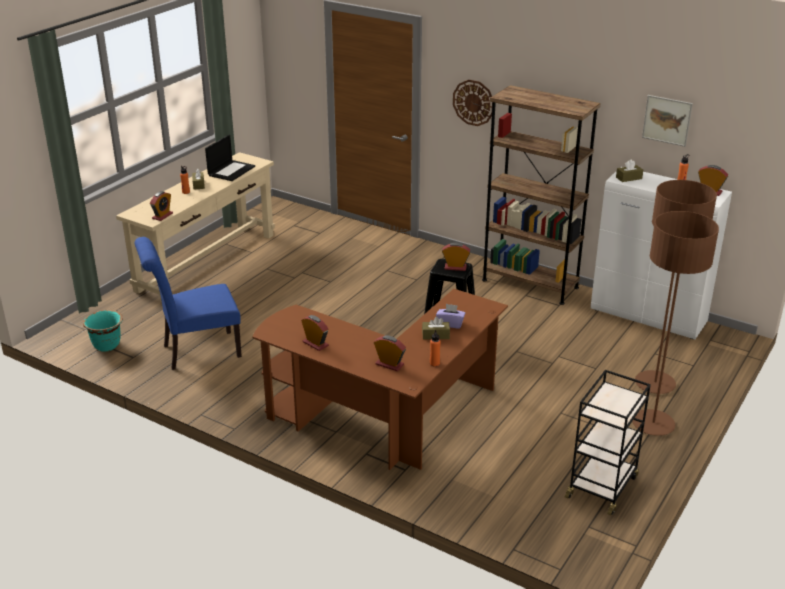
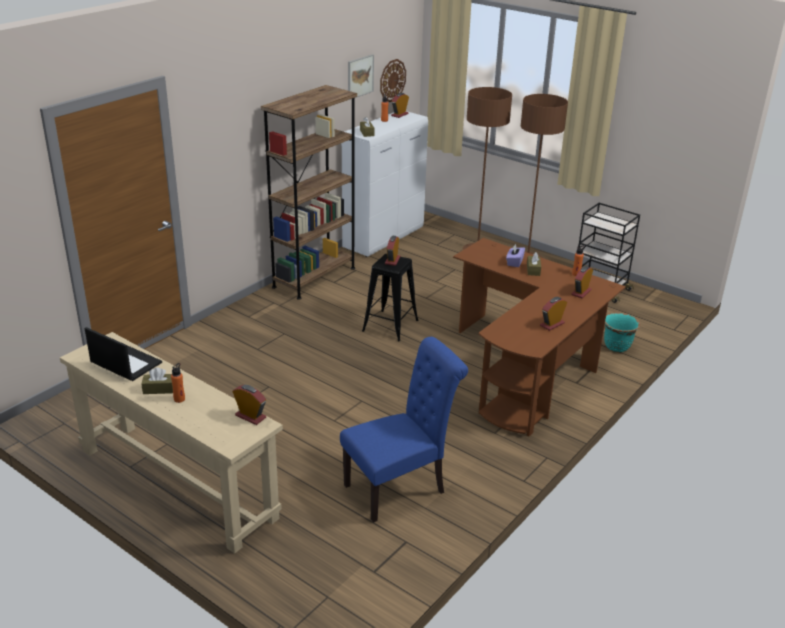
camera: 85 degrees left, 0 degrees up
(107, 345) = (374, 569): turquoise planter -> turquoise planter (617, 346)
(196, 351) = (400, 487): blue chair -> blue chair turned 105 degrees counterclockwise
(473, 102) = (226, 143): wall clock -> wall clock (392, 80)

